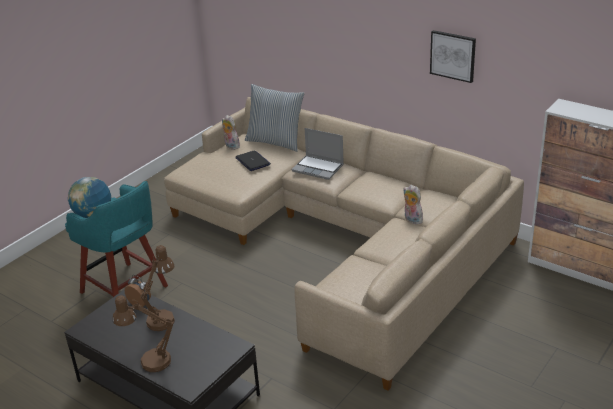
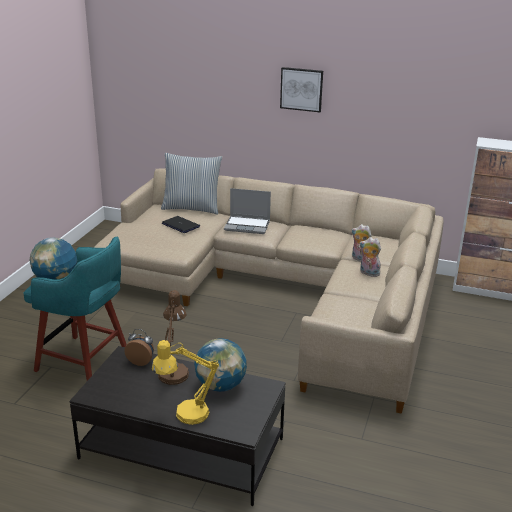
camera: 20 degrees left, 5 degrees down
(149, 361) = (185, 414): brown table lamp -> yellow table lamp
(195, 339) = (220, 386): none -> globe
(231, 146) = (149, 215): plush toy -> plush toy (368, 273)
(453, 55) = (374, 108): picture -> picture (301, 89)

